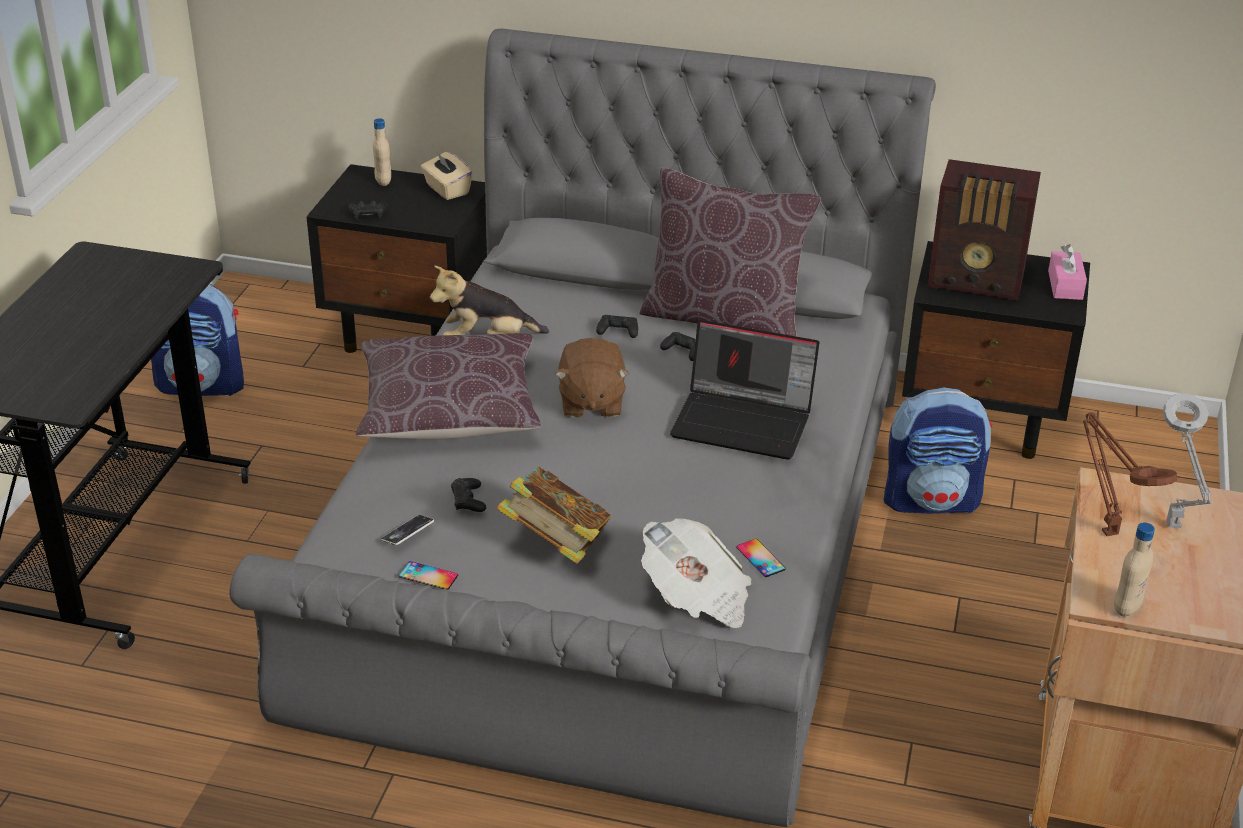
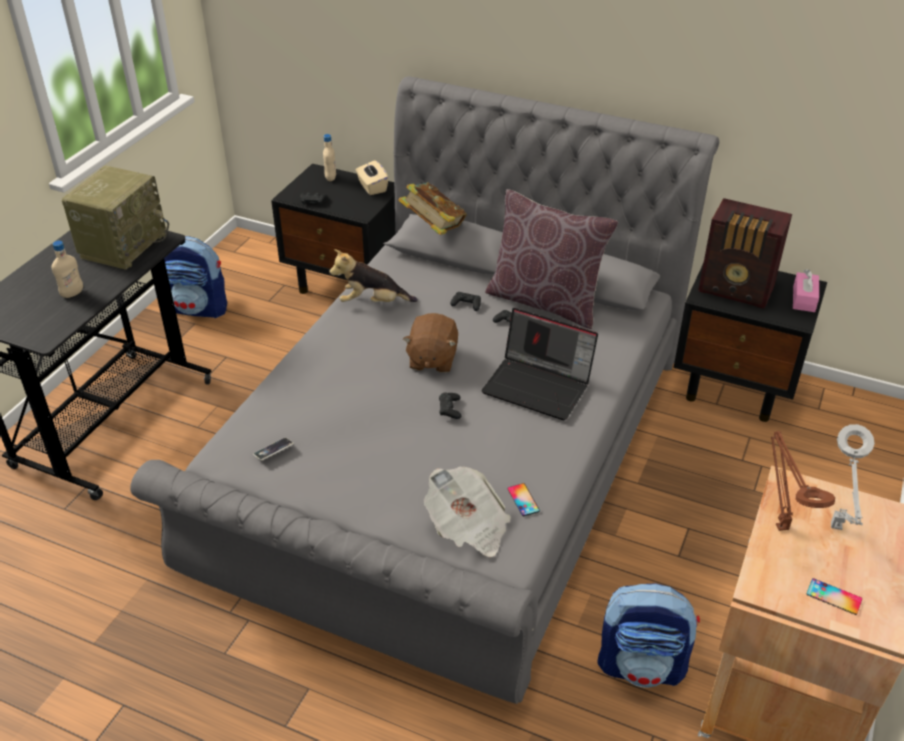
camera: 10 degrees right, 5 degrees up
(137, 280) = (123, 245): none -> radio
(428, 576) = (279, 487): phone -> phone (834, 596)
(449, 409) = (331, 355): brown pillow -> none
(468, 500) = (323, 429): black game controller -> black game controller (450, 409)
(555, 545) = (376, 472): book -> book (433, 228)
(931, 500) = (684, 447): backpack -> backpack (642, 665)
(1126, 607) = (781, 598): beige bottle -> beige bottle (72, 293)

